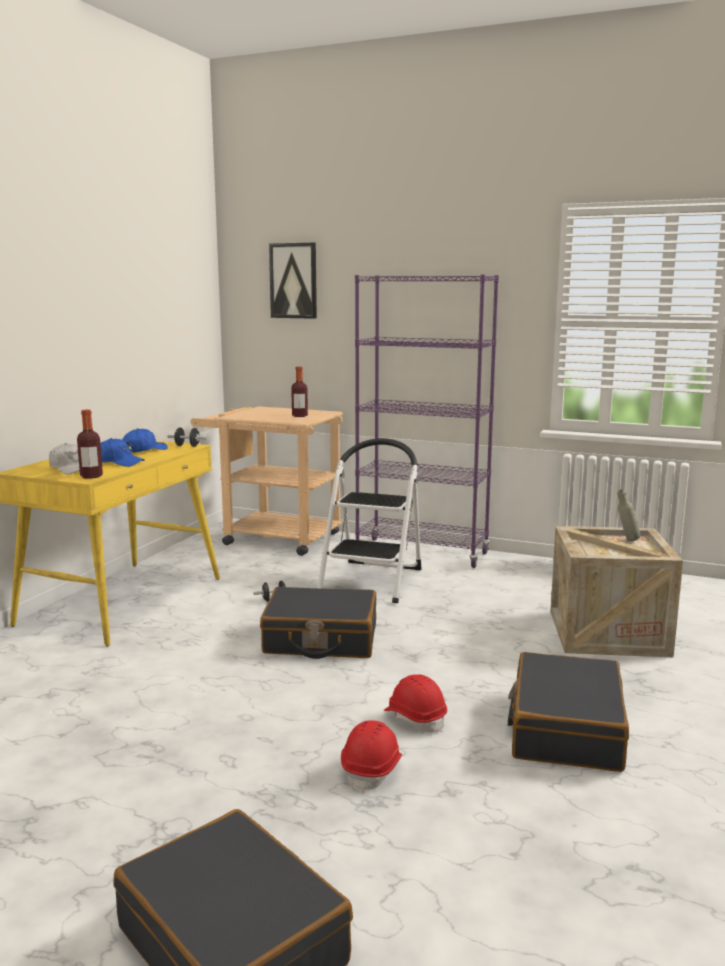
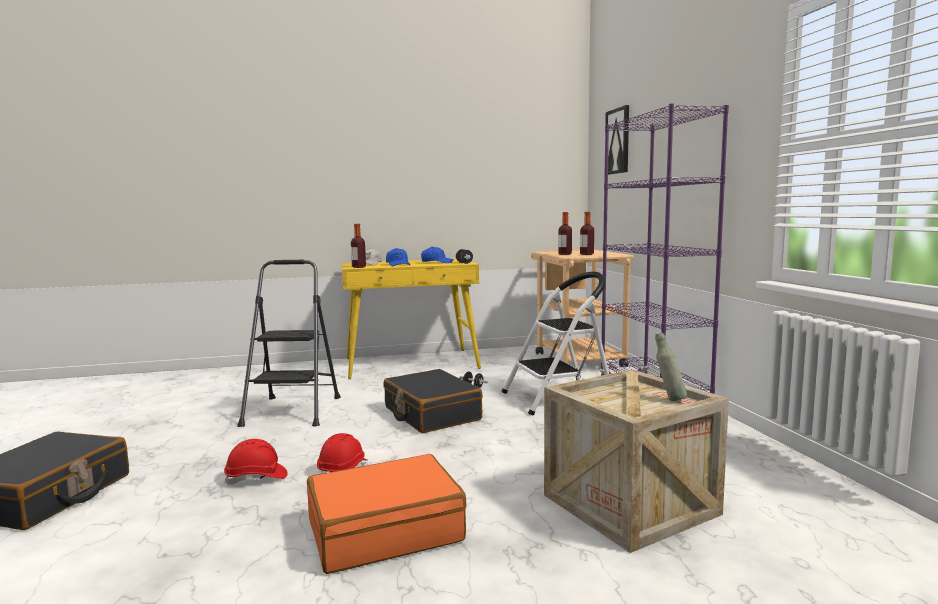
camera: 55 degrees right, 5 degrees down
(168, 705) = (293, 409): none -> black step ladder
(279, 418) = (565, 254): none -> bottle
(565, 729) = (385, 530): black suitcase -> orange suitcase

